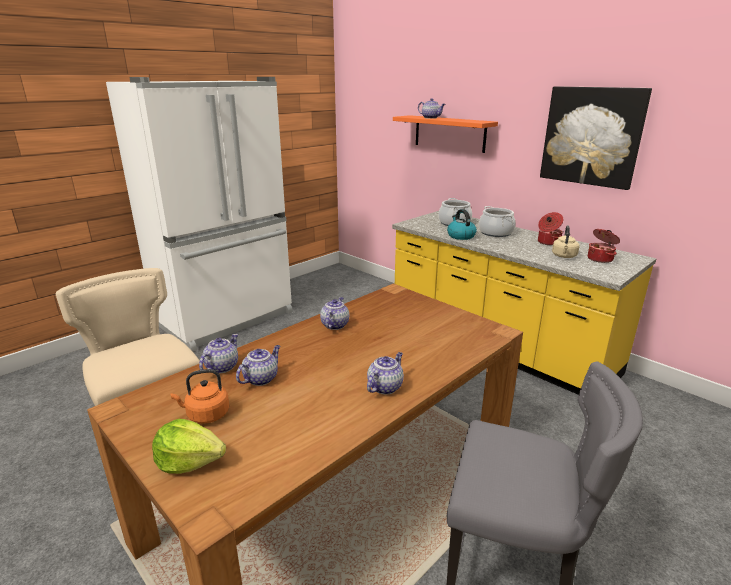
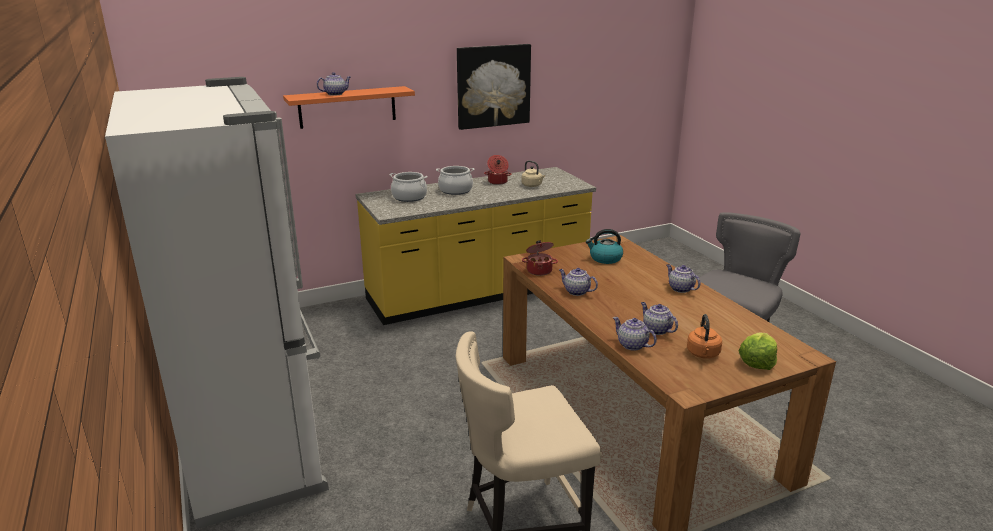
camera: 70 degrees left, 0 degrees up
(460, 236) = (450, 203): kettle -> kettle (605, 258)
(600, 259) = (546, 178): cooking pot -> cooking pot (539, 270)

